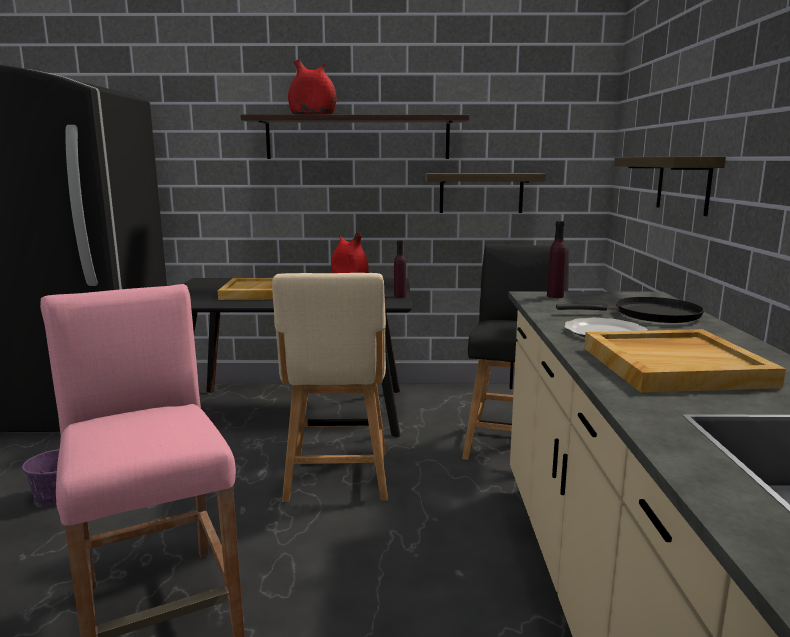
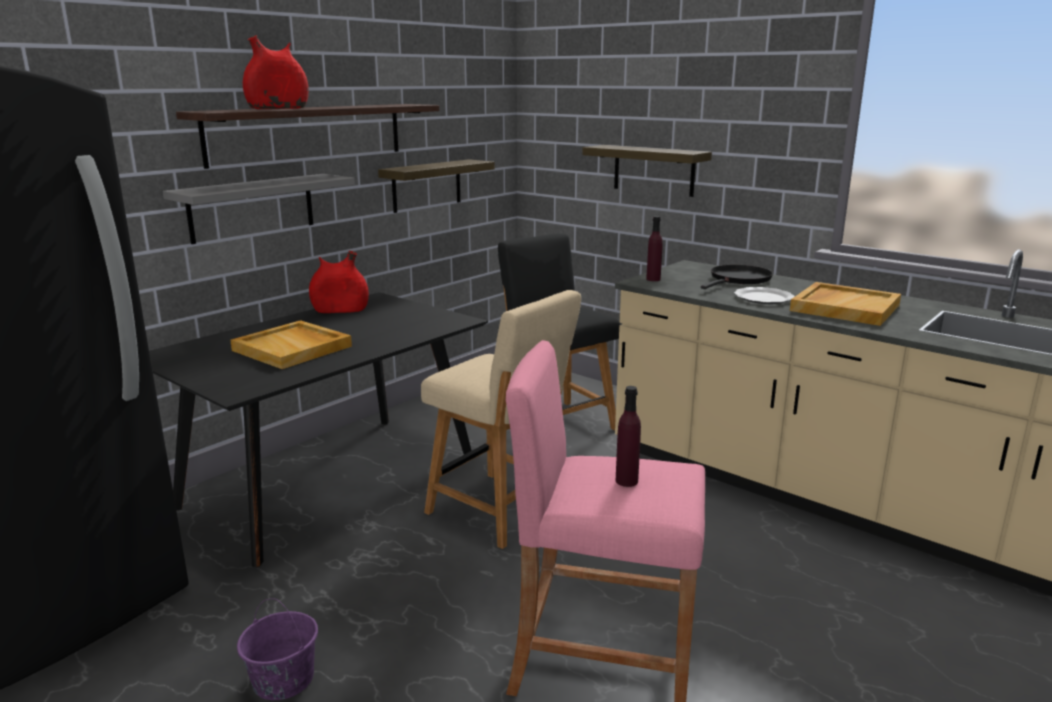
camera: 50 degrees left, 5 degrees up
(303, 191) = (252, 207): none -> grey shelf
(400, 296) = (439, 312): purple bottle -> purple bottle (626, 481)

